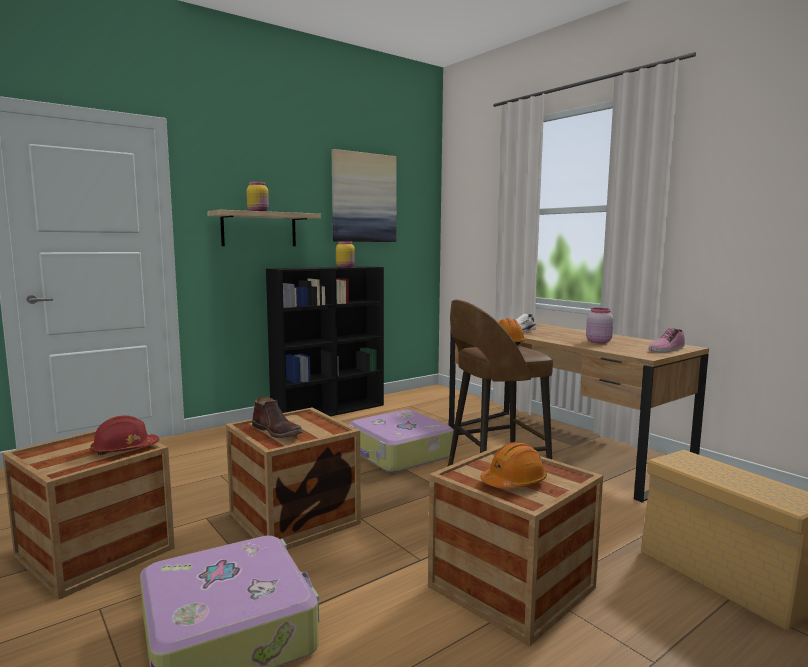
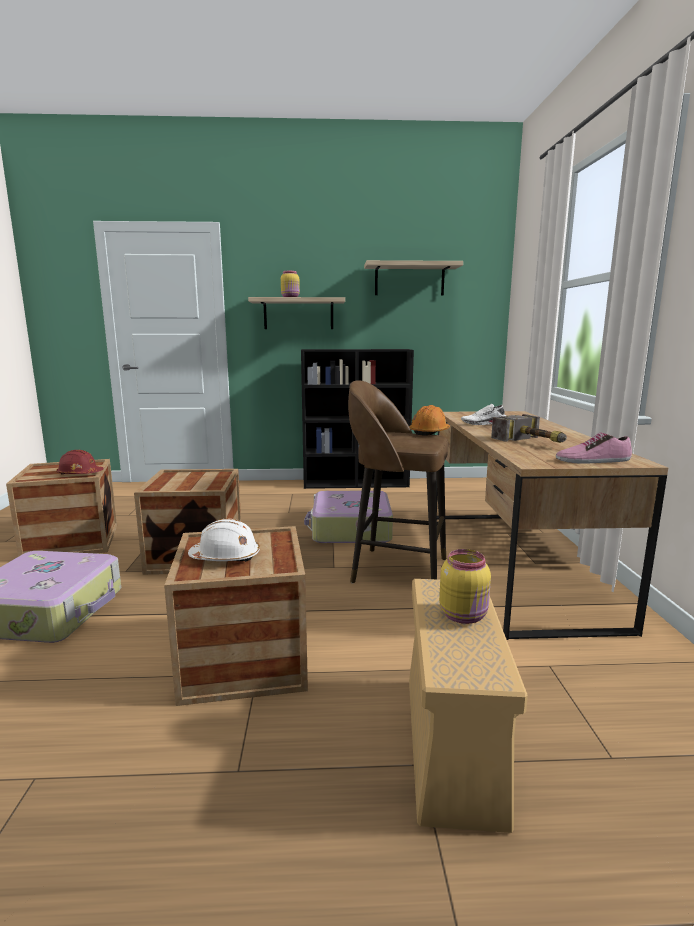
camera: 35 degrees right, 5 degrees up
(278, 432) = (177, 481): brown boot -> none
(346, 267) = (377, 349): yellow jar -> yellow jar (464, 615)
(363, 198) = (409, 280): picture -> shelf
(514, 482) = (226, 557): orange hard hat -> white hard hat
(598, 342) = (534, 442): pink jar -> hammer

